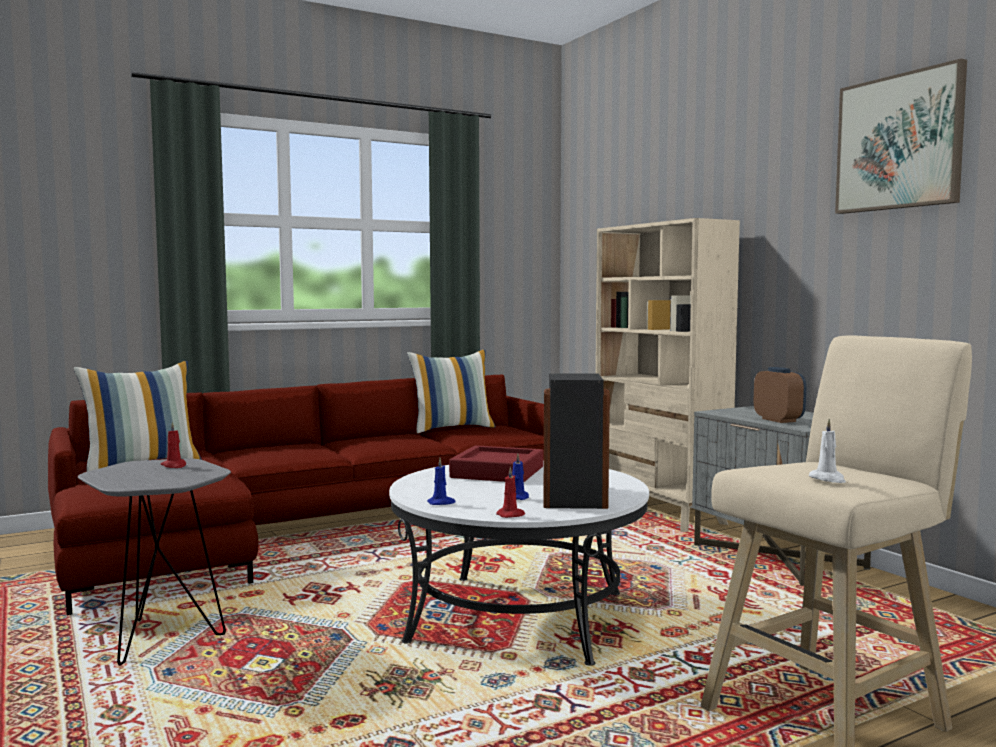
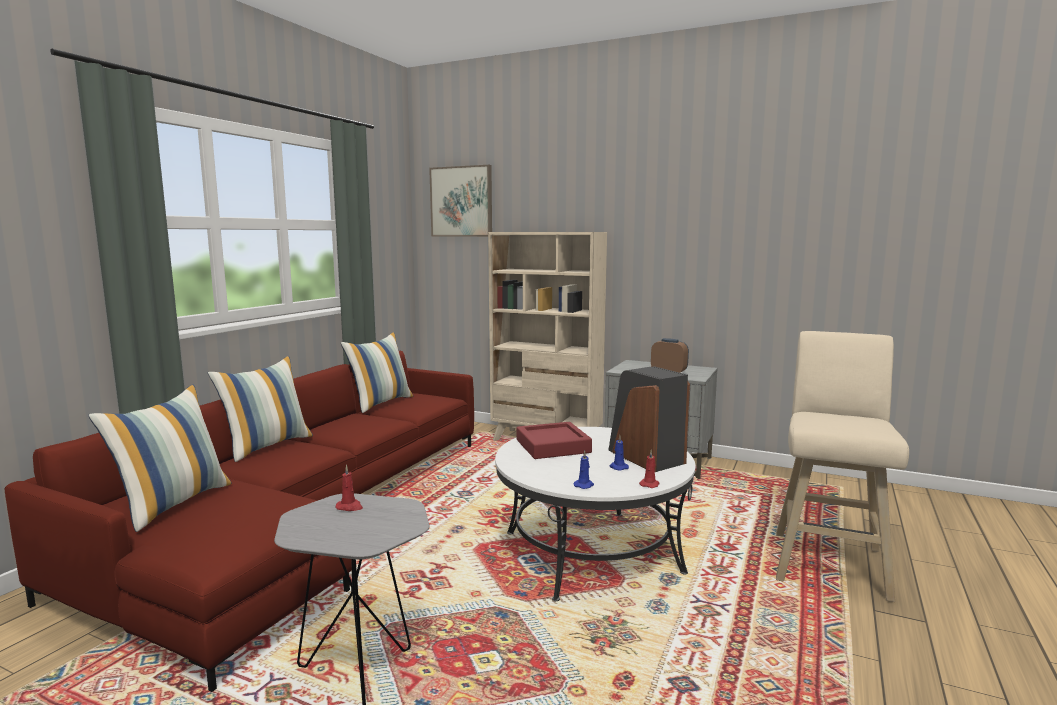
camera: 35 degrees left, 5 degrees up
(288, 444) = (267, 445): none -> pillow
(828, 479) = (868, 428): white candle -> none
(899, 142) = (730, 191): picture -> picture (461, 202)

